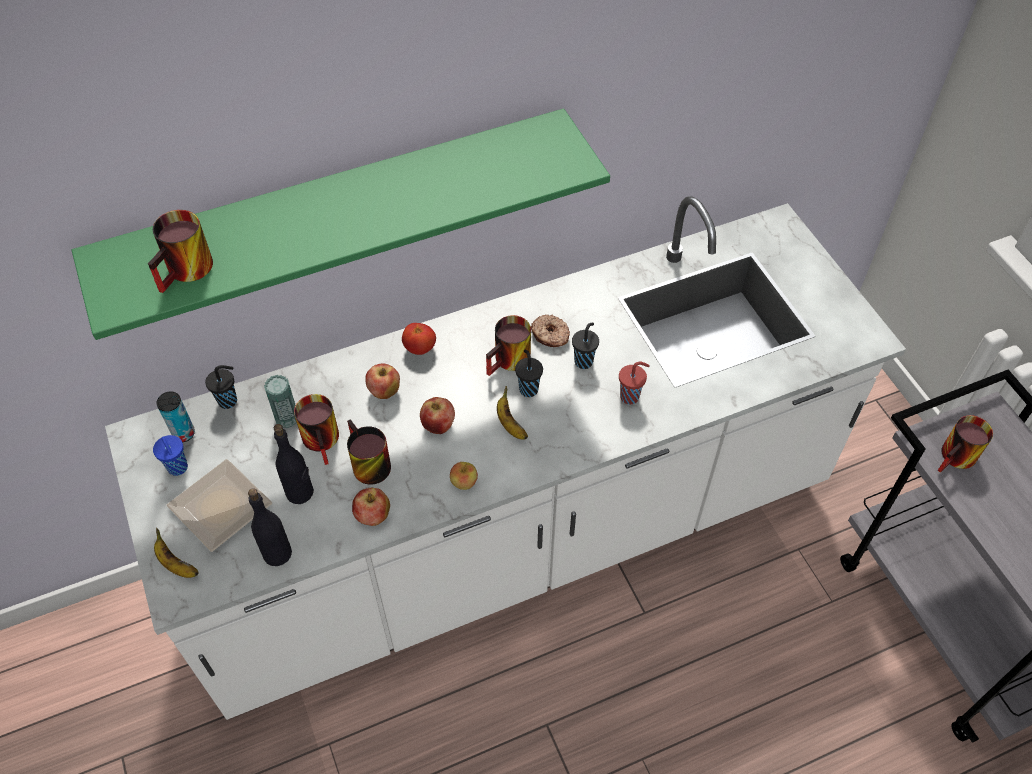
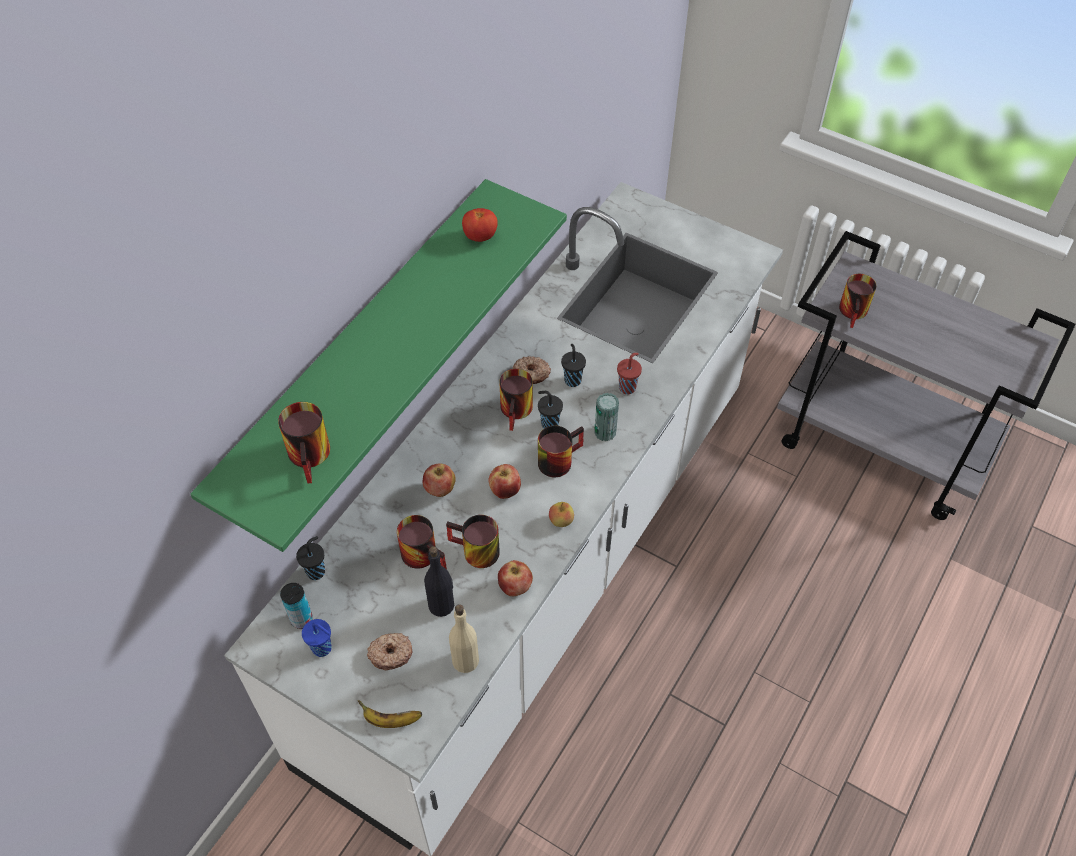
camera: 35 degrees left, 0 degrees up
(224, 507) = (390, 653): plate -> donut
(277, 553) = (465, 660): black bottle -> beige bottle
(287, 418) = (378, 555): can -> can (605, 432)
(420, 348) = (438, 440): tomato -> tomato (480, 236)
(510, 424) = (557, 458): banana -> mug

